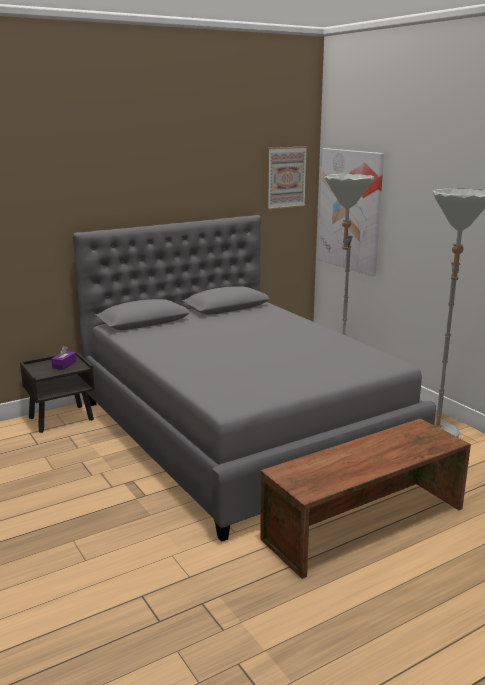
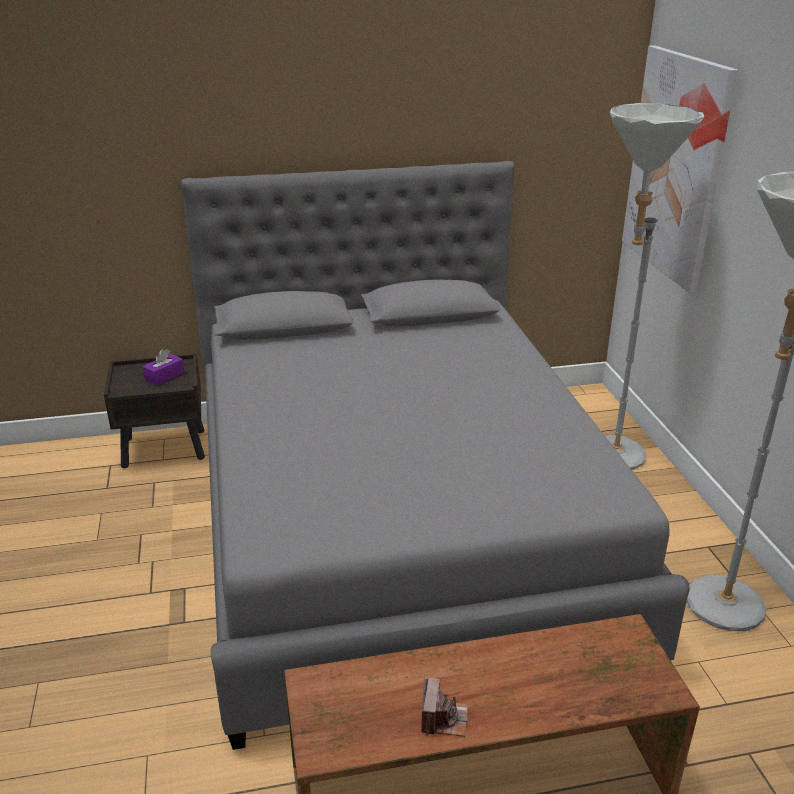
camera: 20 degrees right, 10 degrees up
(286, 177) = (575, 96): picture -> none
(358, 470) = (443, 719): none -> camera

